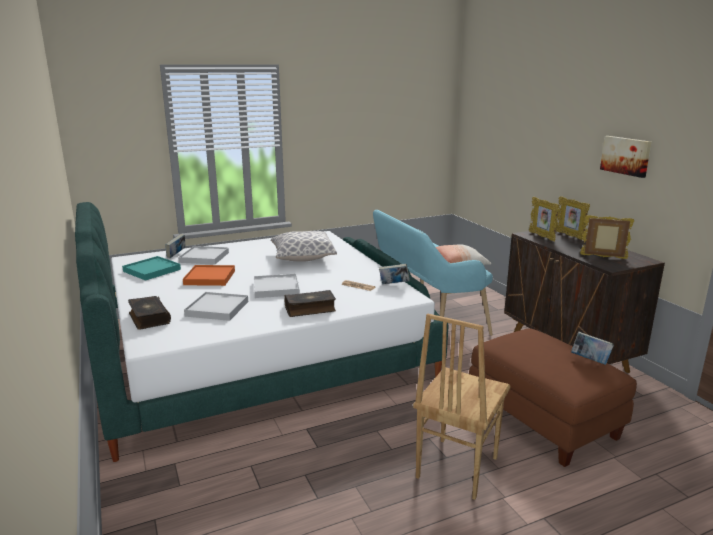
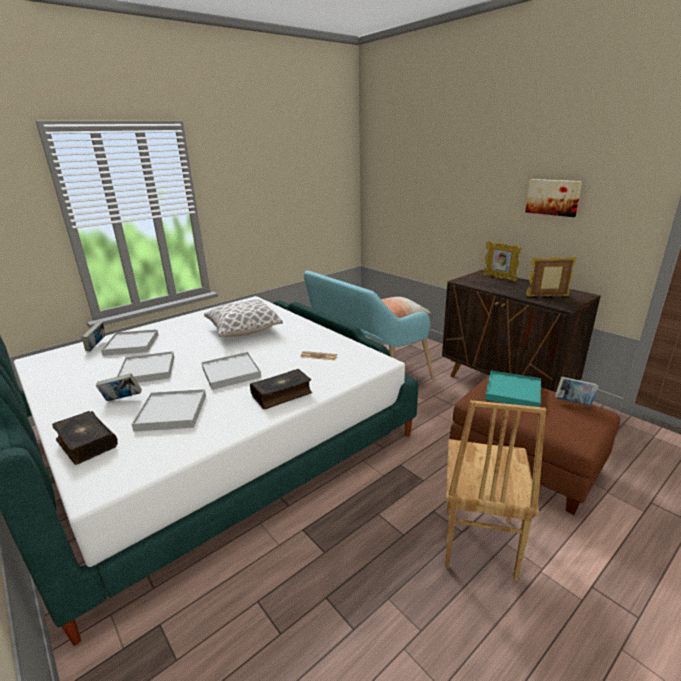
camera: 15 degrees left, 5 degrees up
(151, 270) = (71, 371): turquoise tray -> turquoise tray (512, 392)
(210, 278) = (147, 370): orange tray -> white tray
(394, 284) = (353, 349): book -> book (122, 399)
(542, 236) = (476, 281): picture frame -> none

